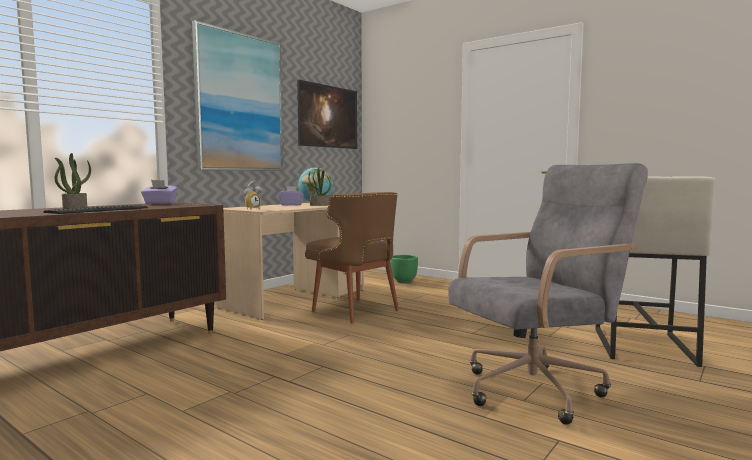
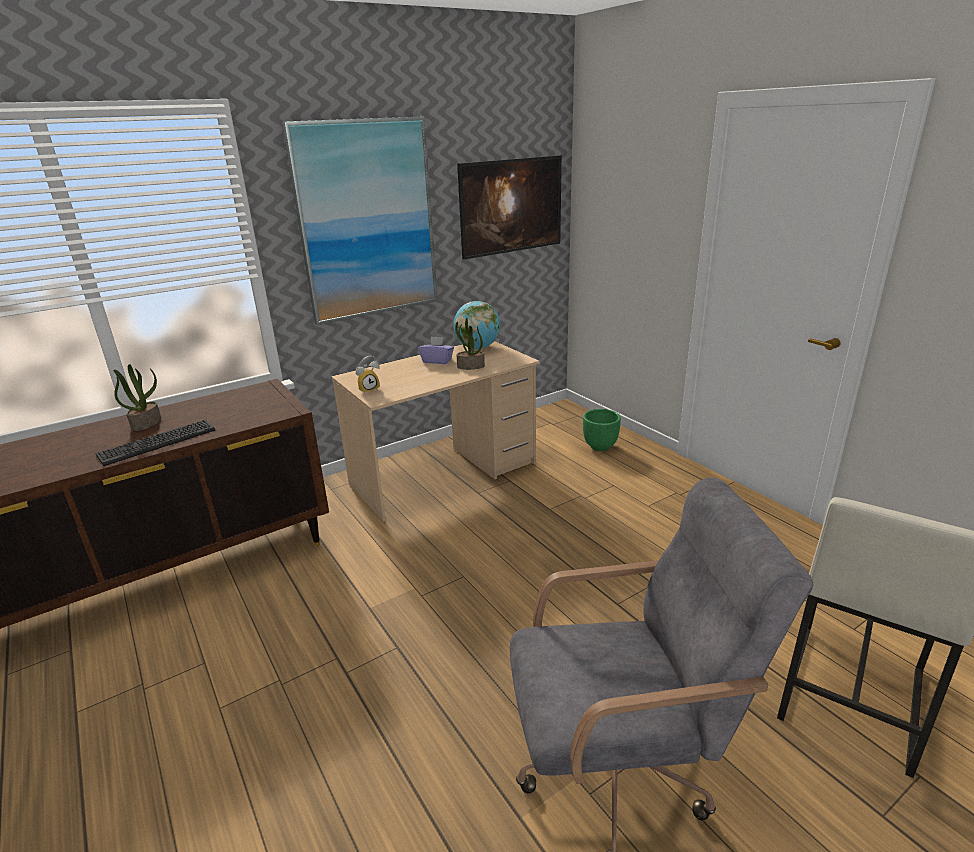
camera: 20 degrees right, 20 degrees up
(160, 203) = (253, 392): purple tissue box -> none
(355, 311) = (498, 518): brown chair -> none

